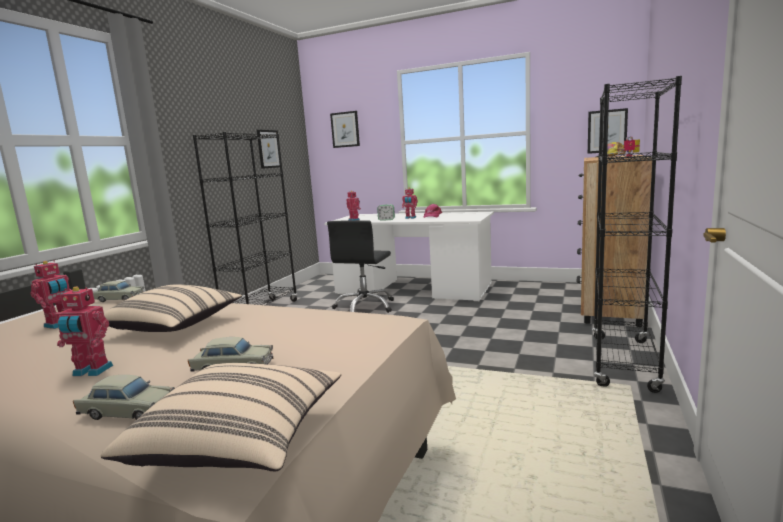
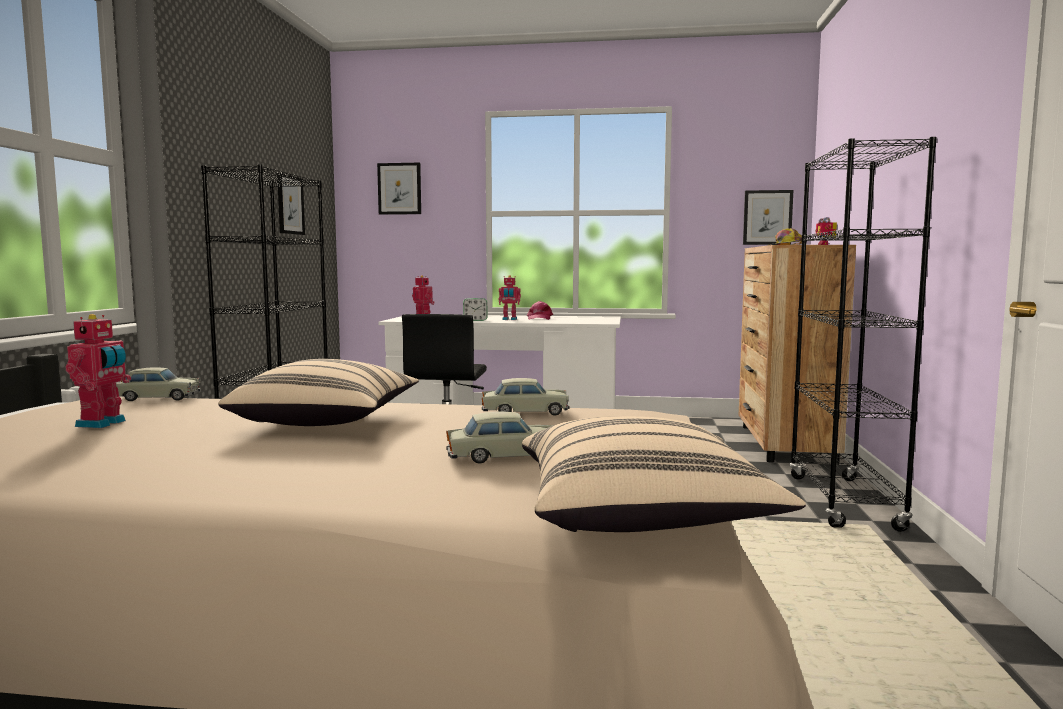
camera: 15 degrees left, 5 degrees down
(91, 371) = (272, 467): toy robot -> none
(128, 411) = (417, 500): beige toy car -> beige toy car (525, 412)

